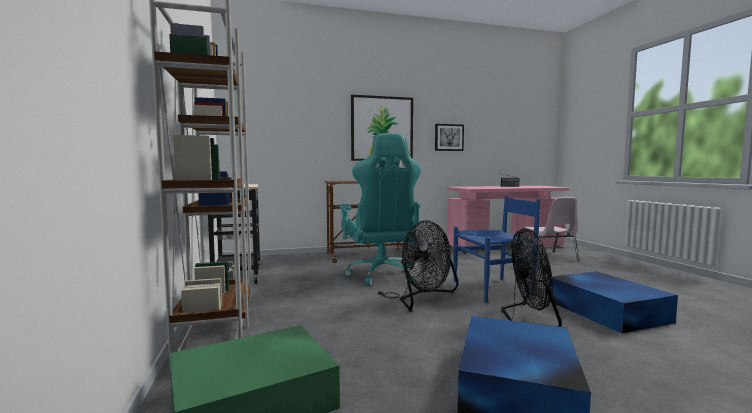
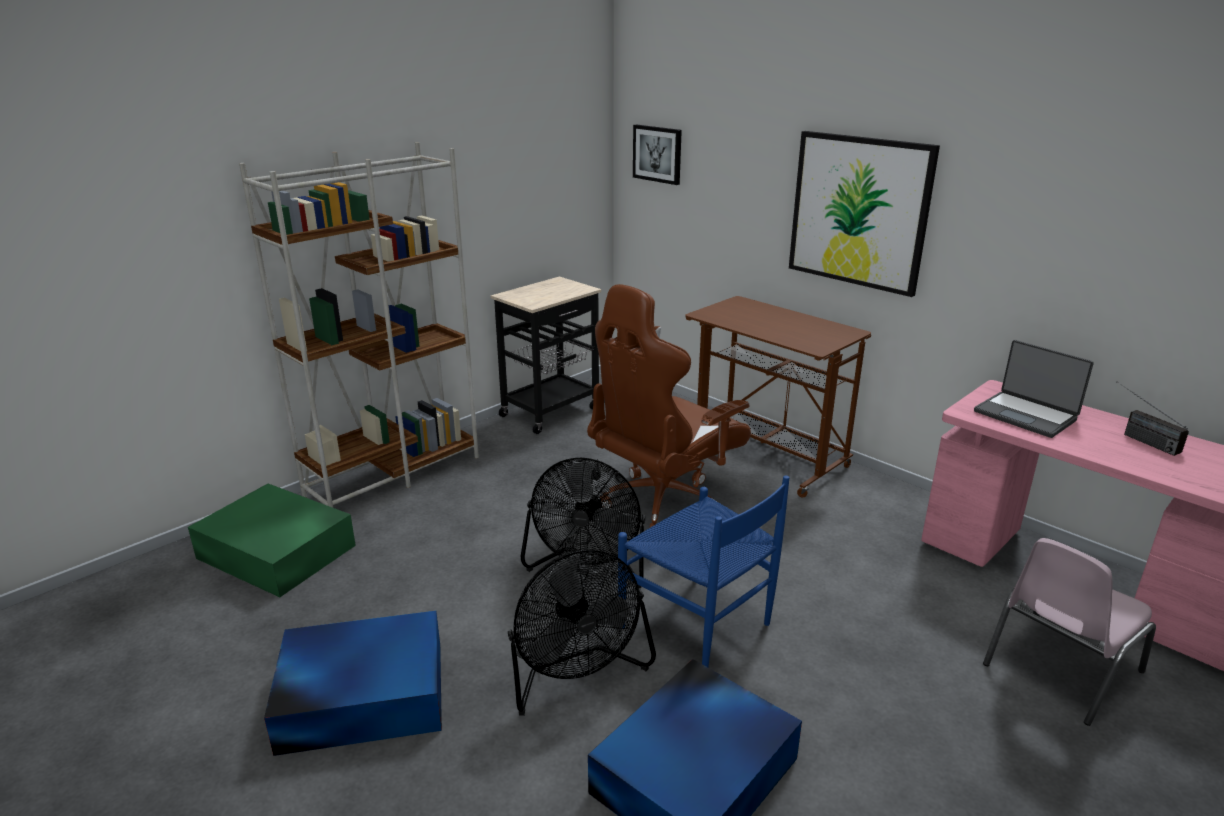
camera: 60 degrees right, 20 degrees up
(380, 274) = (666, 500): turquoise office chair -> brown office chair
(449, 137) = (1025, 258): picture -> picture (657, 154)
(479, 187) = (1026, 415): none -> laptop

